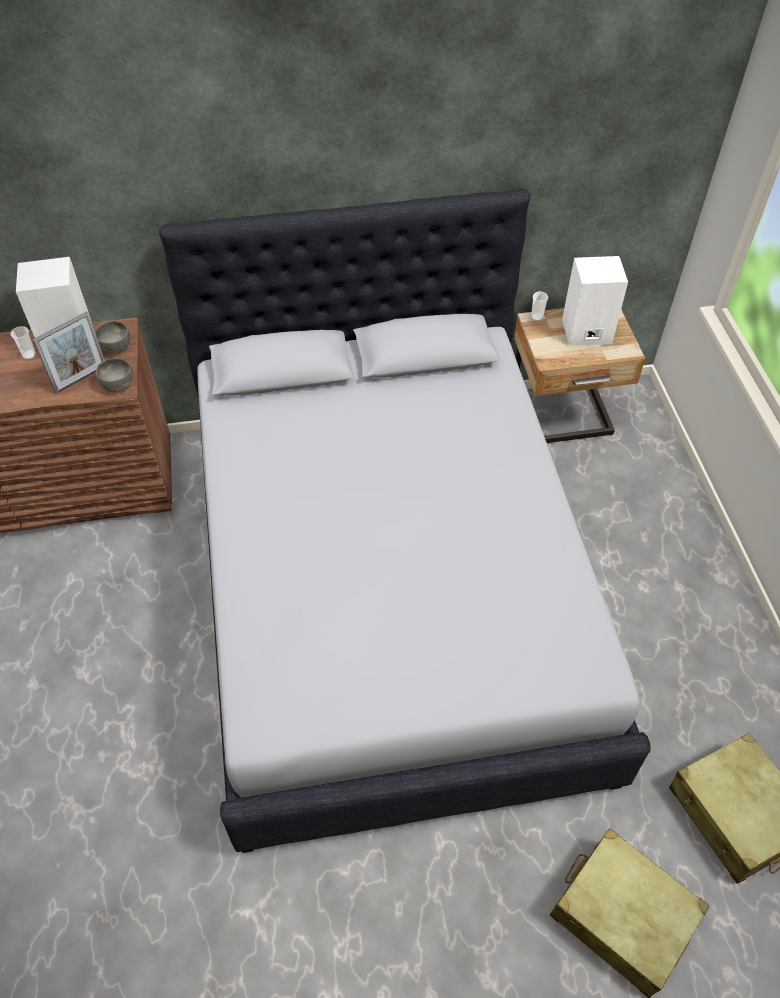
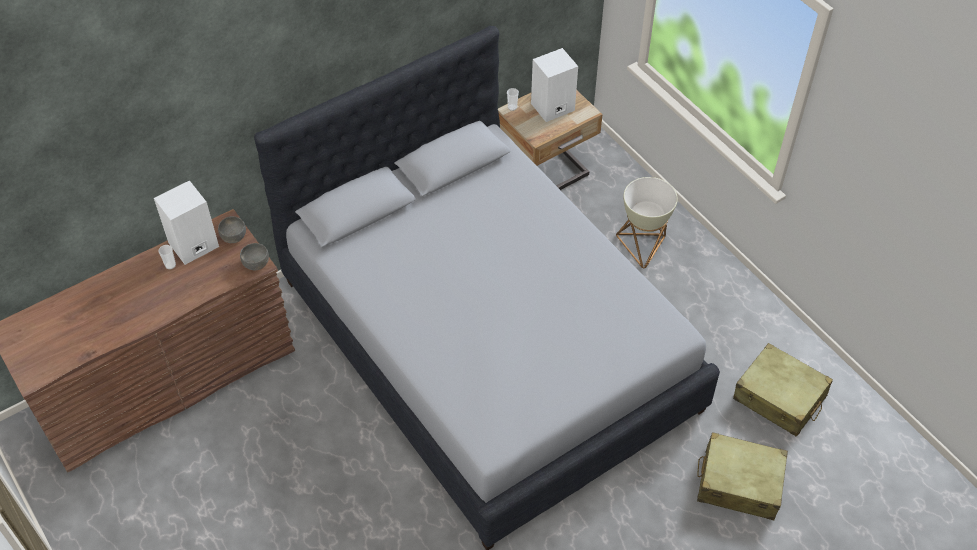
camera: 25 degrees left, 0 degrees up
(81, 379) = (224, 269): picture frame -> none
(639, 540) = (642, 246): none -> planter

